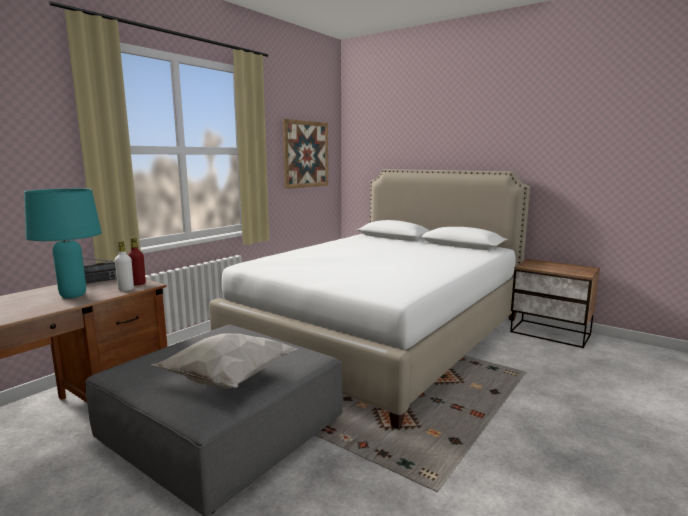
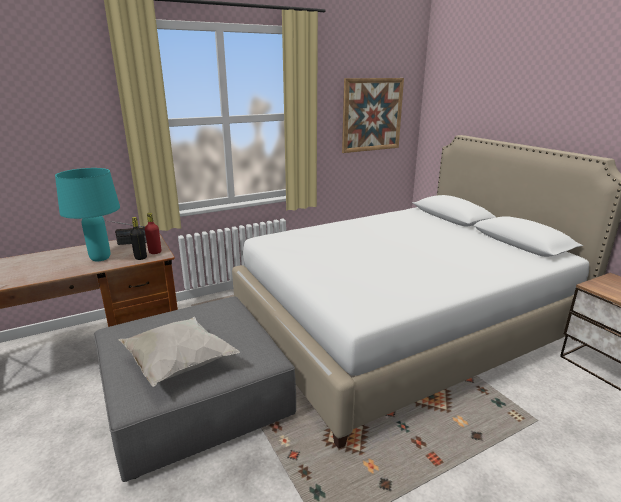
camera: 25 degrees right, 10 degrees up
(126, 289) = (140, 257): white bottle -> black bottle

